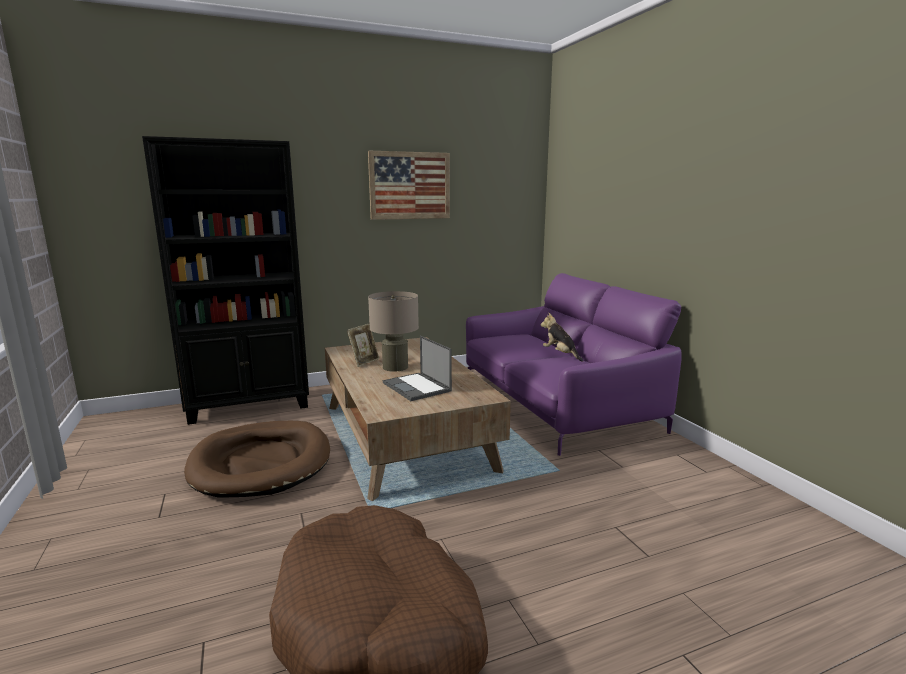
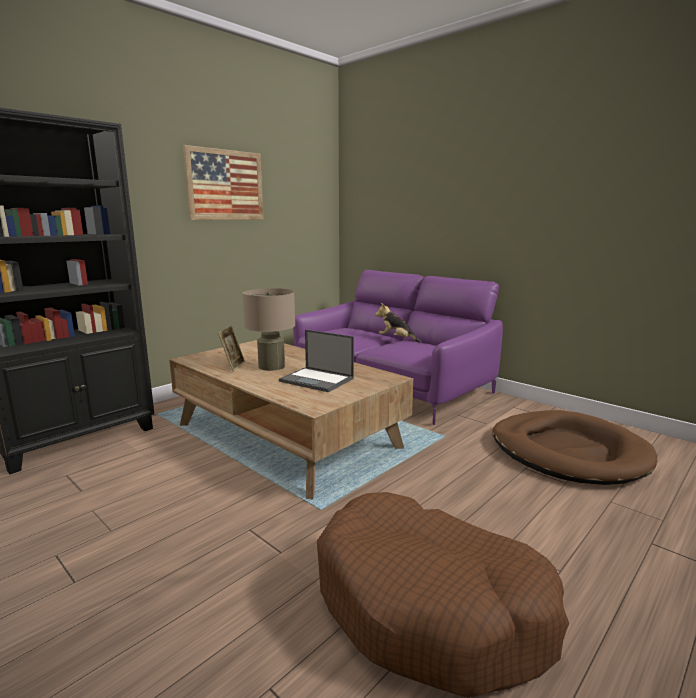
camera: 25 degrees left, 0 degrees up
(261, 463) = (152, 493): brown dog bed -> brown dog bed (568, 452)

